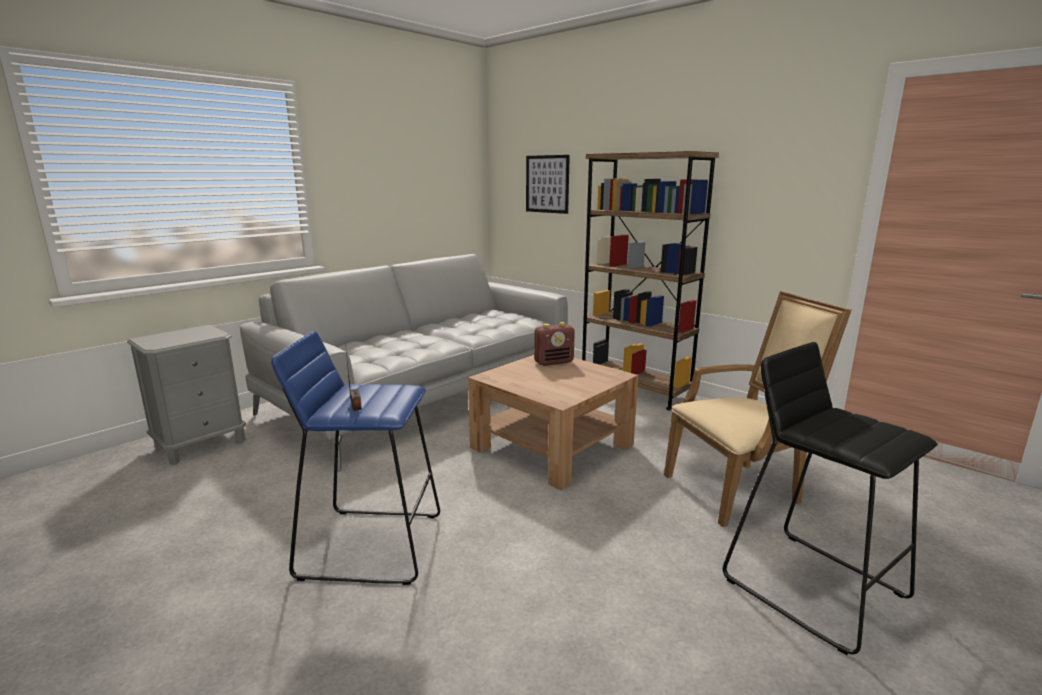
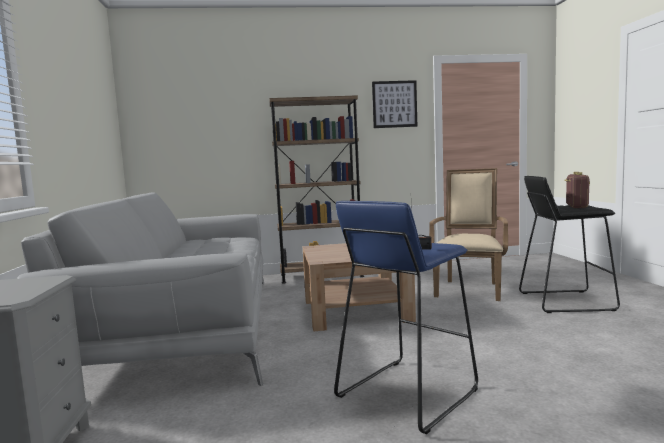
camera: 50 degrees left, 10 degrees down
(547, 184) = (199, 129): picture -> picture (394, 104)
(554, 362) = (329, 247): radio -> radio (576, 206)

